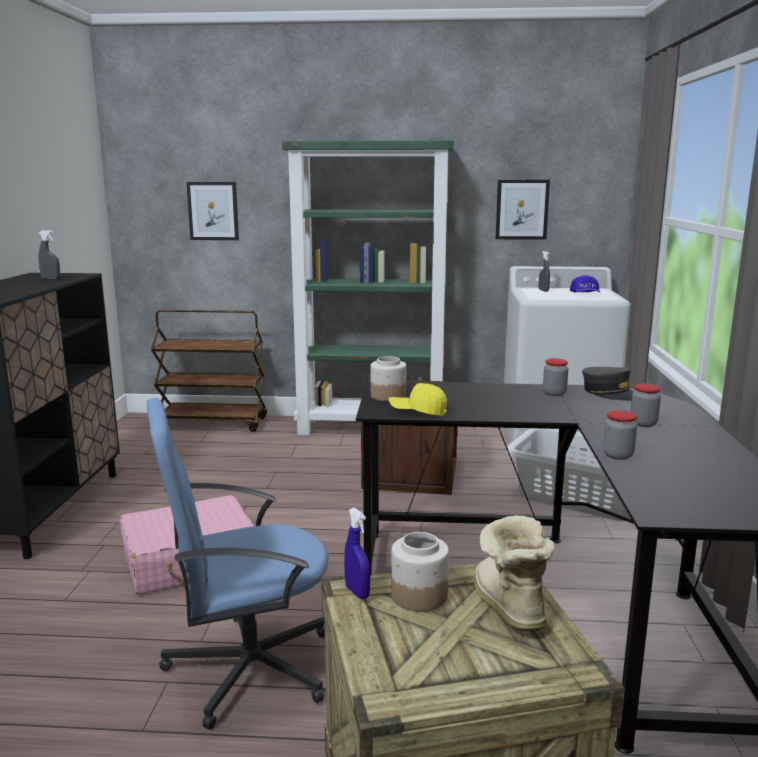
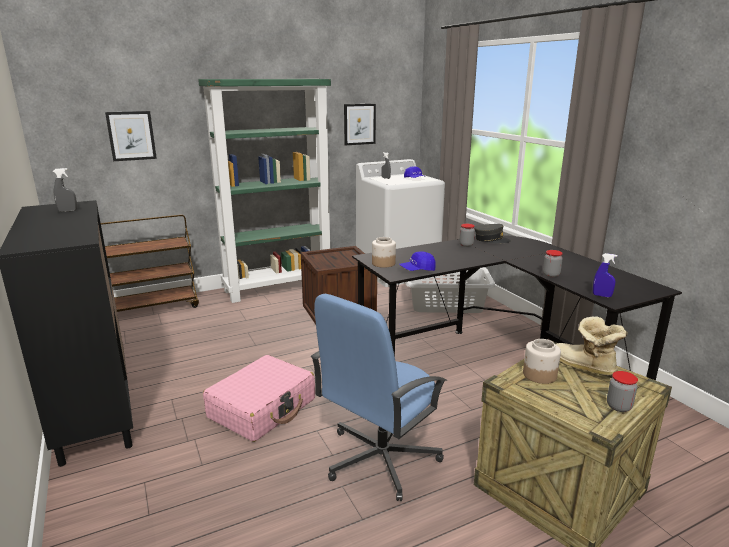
camera: 30 degrees left, 5 degrees up
(357, 592) = (512, 383): blue spray bottle -> blue spray bottle (602, 295)
(418, 411) = (417, 270): yellow cap -> blue cap
(643, 423) = (533, 255): jar -> jar (618, 406)

